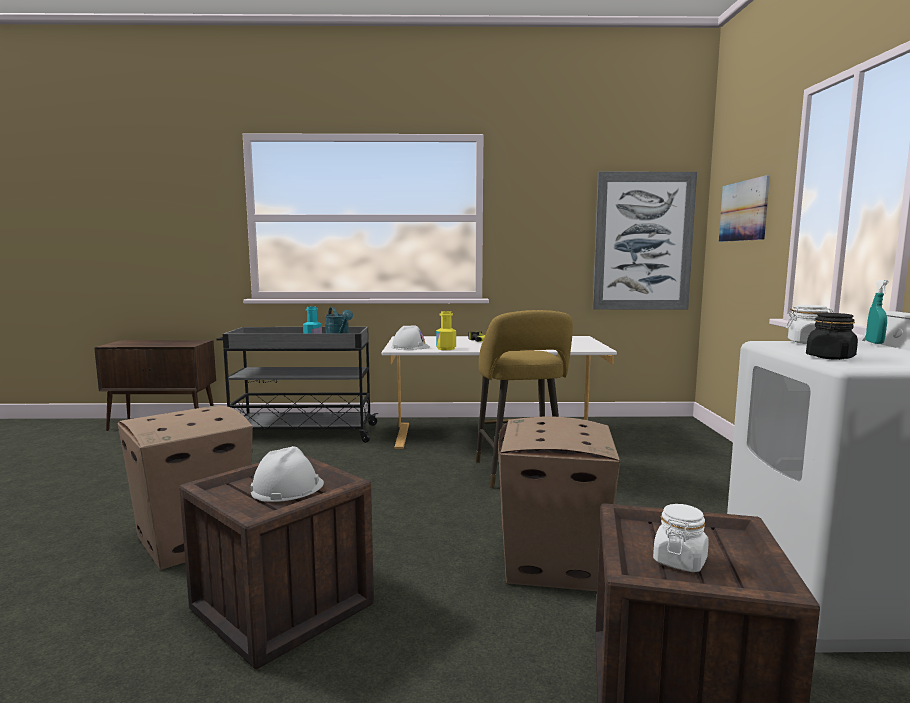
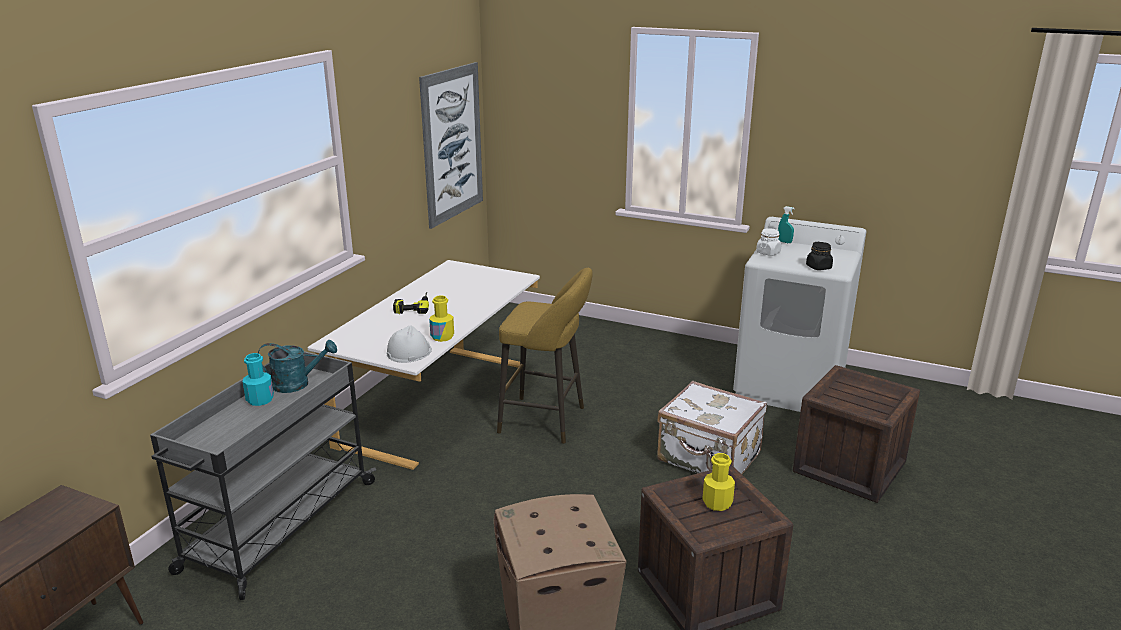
camera: 65 degrees left, 15 degrees up
(287, 487) = (717, 503): white hard hat -> yellow bottle
(553, 564) = (708, 458): cardboard box -> white suitcase
(680, 561) = (868, 402): white jar -> none
(743, 211) = (552, 111): picture -> none

